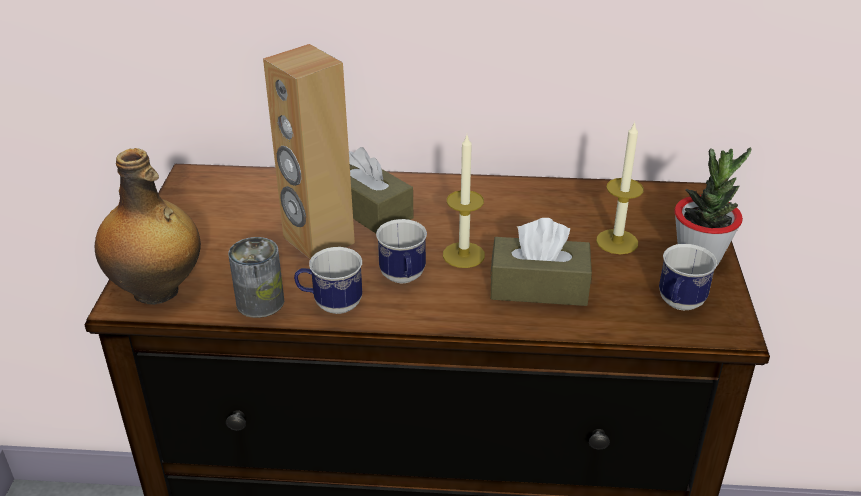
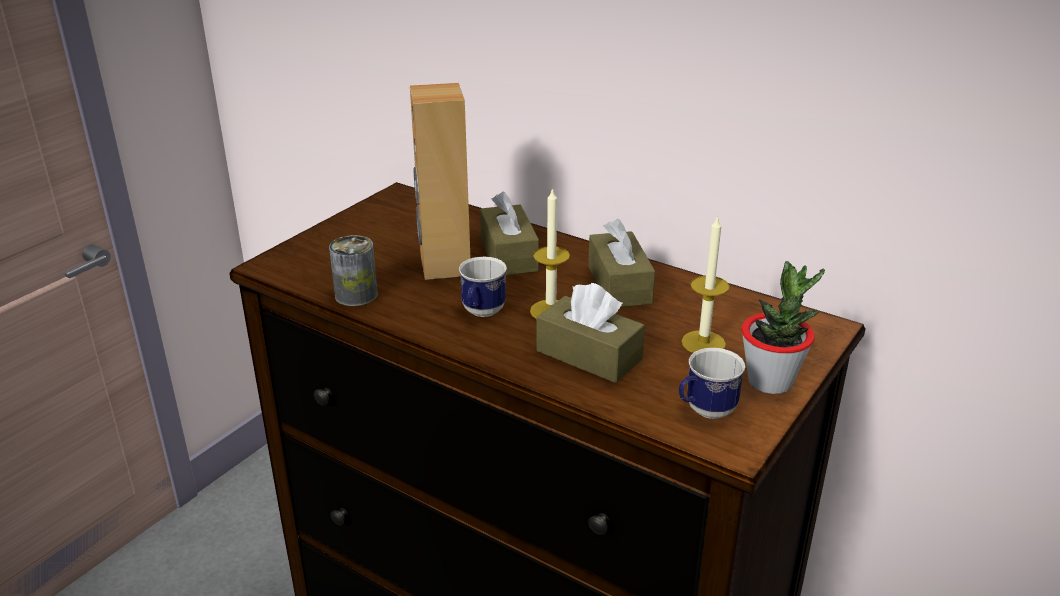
camera: 30 degrees right, 5 degrees down
(158, 291) = (294, 265): bottle -> none
(331, 305) = (405, 313): mug -> none
(496, 208) = (619, 284): none -> brown tissue box

